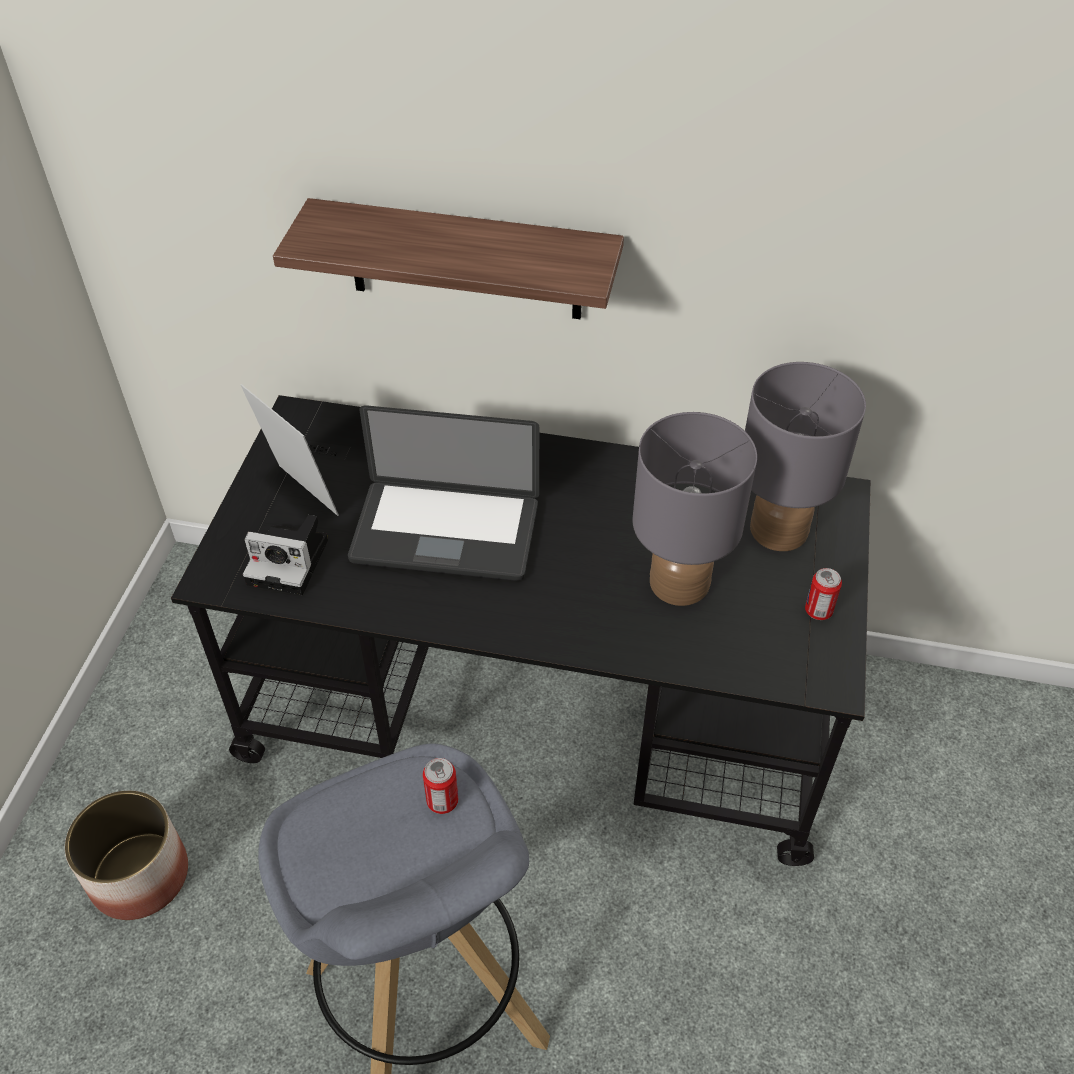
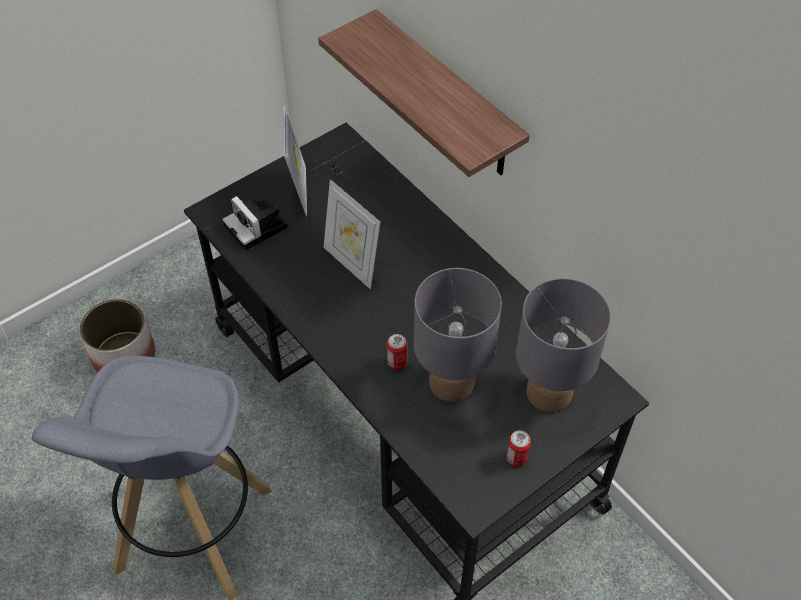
camera: 40 degrees right, 5 degrees up
(442, 801) = (201, 409): can -> can (397, 362)
(445, 533) = (352, 264): laptop -> picture frame

